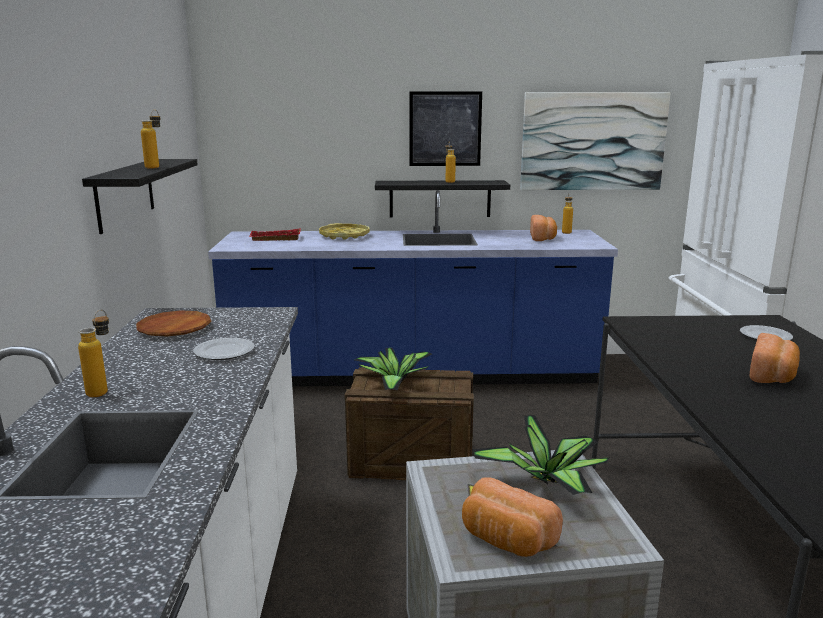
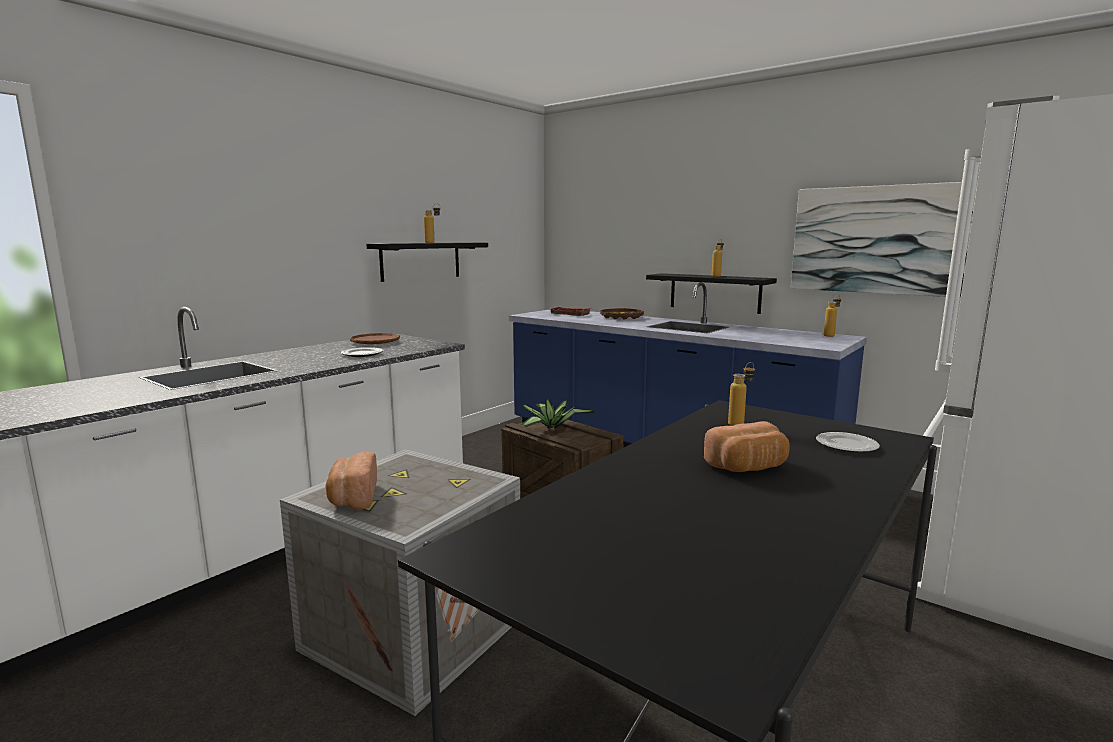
camera: 40 degrees right, 5 degrees down
(103, 390) = (273, 356): bottle -> bottle (740, 423)
(344, 236) = (621, 317): yellow tray -> brown tray
(445, 129) = (722, 227): picture -> none
(543, 238) = (787, 336): bread -> none
(548, 481) = (451, 484): potted plant -> none

